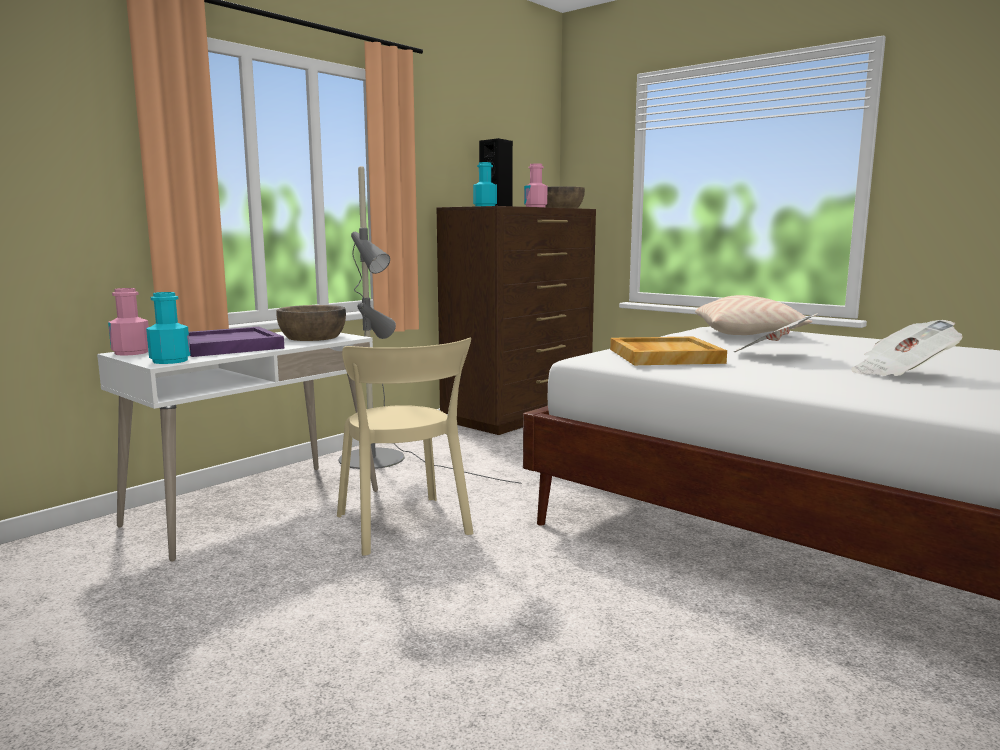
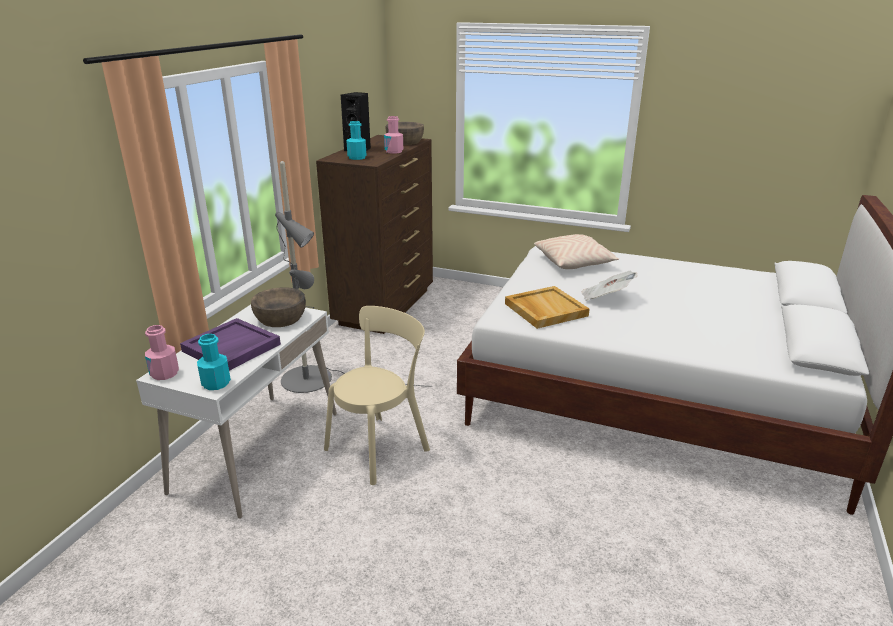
camera: 20 degrees left, 15 degrees up
(404, 527) = (380, 447): beige chair -> beige chair turned 90 degrees counterclockwise
(901, 373) = (687, 314): newspaper -> none

